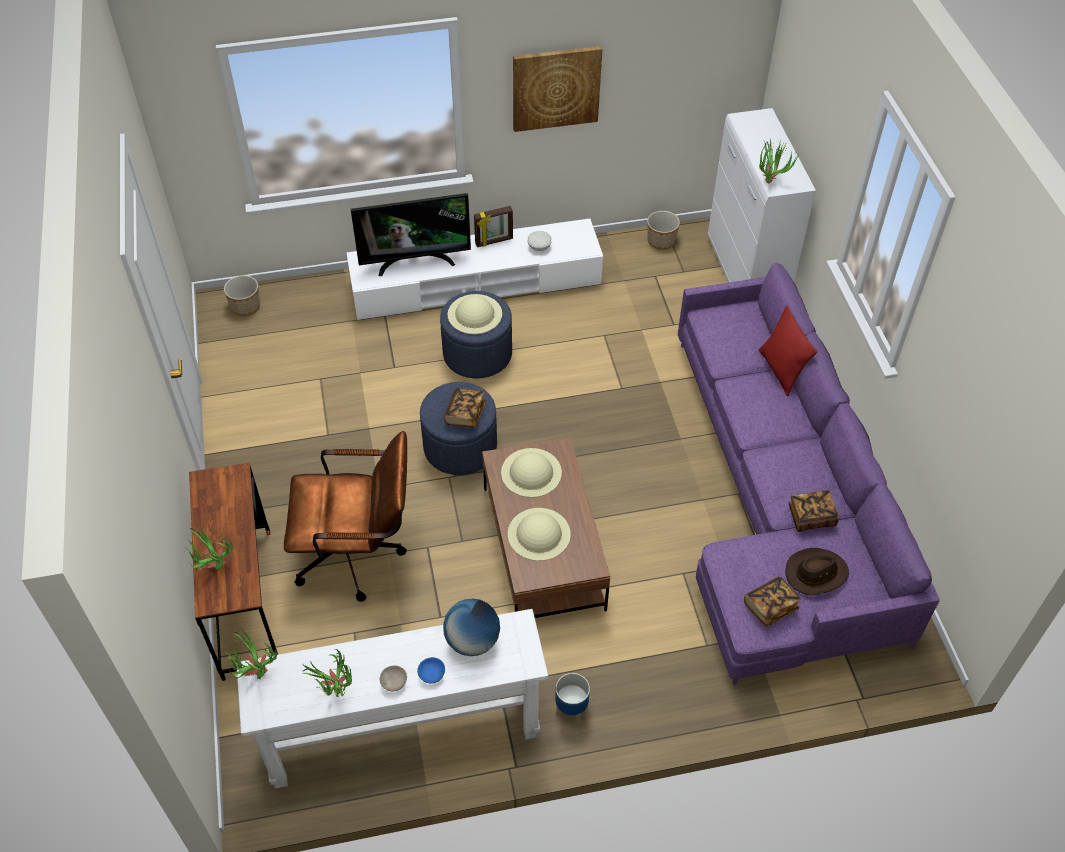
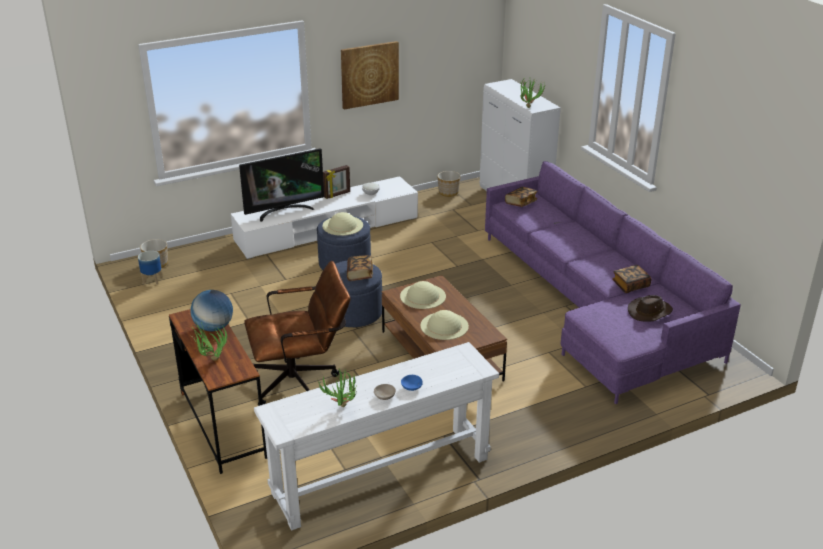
camera: 15 degrees left, 20 degrees down
(255, 674) = (272, 410): potted plant -> none
(472, 641) = (433, 365): globe -> globe (214, 327)
(571, 709) = (505, 439): planter -> planter (152, 280)
(770, 607) = (628, 333): book -> book (520, 203)
(781, 371) = (570, 221): red pillow -> none

